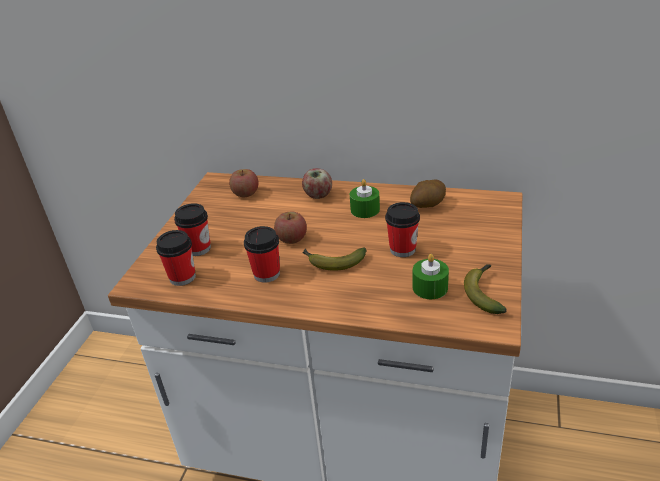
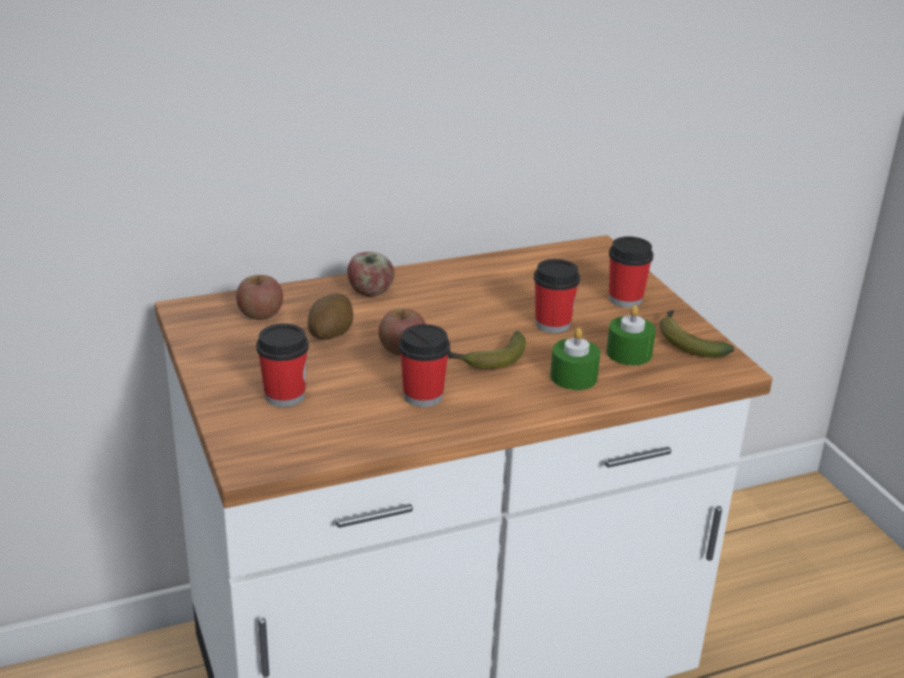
camera: 40 degrees left, 5 degrees down
(182, 277) = (310, 434): cup -> cup (625, 299)
(365, 210) = (453, 294): green candle -> green candle (573, 377)
(427, 205) = (522, 271): potato -> potato (331, 334)

